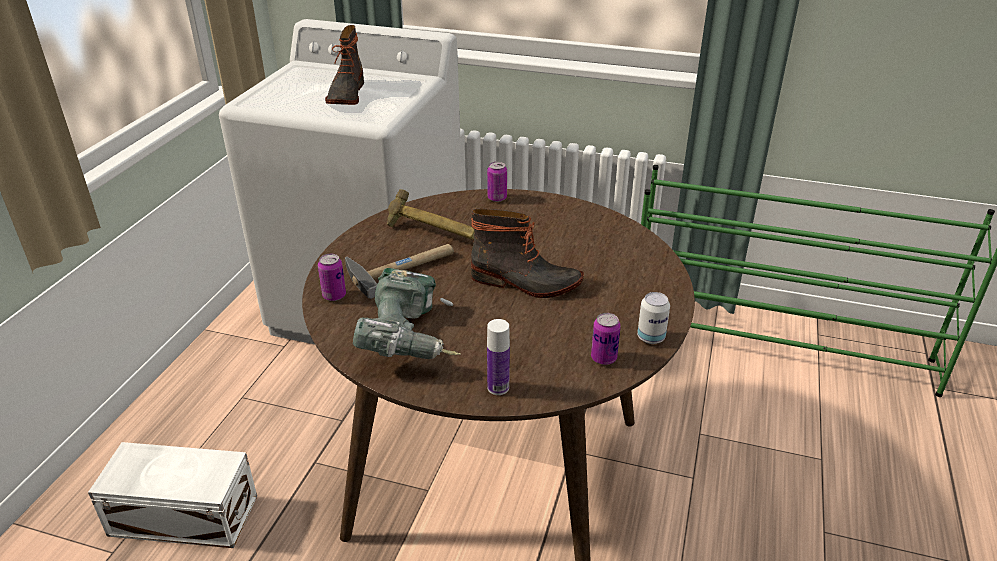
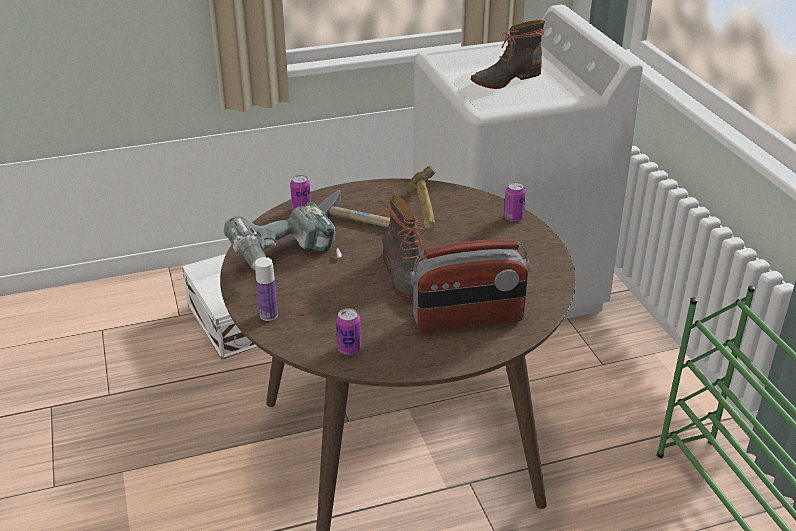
camera: 55 degrees right, 0 degrees up
(620, 278) = (468, 319): none -> radio
(651, 338) = (400, 363): can -> none

